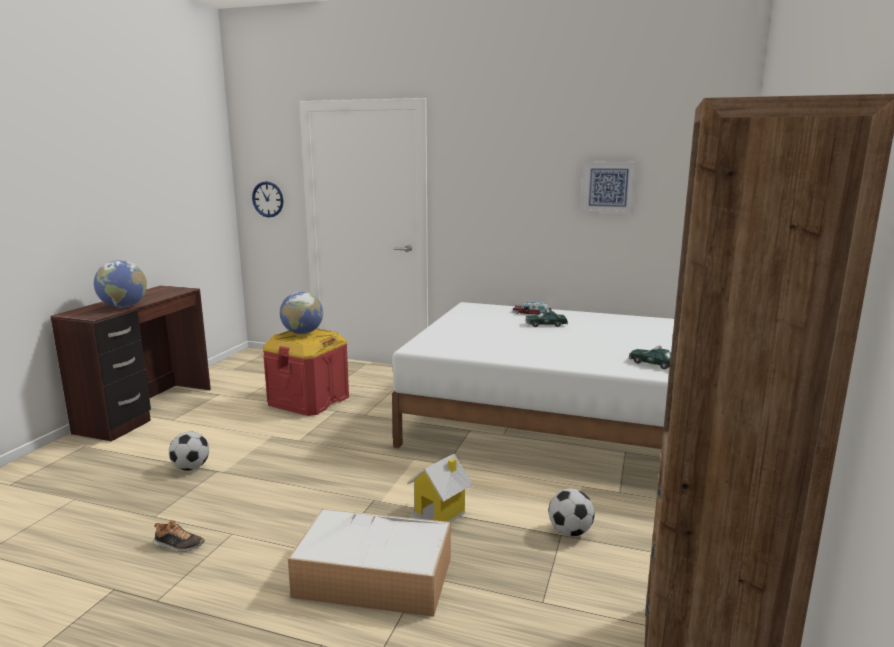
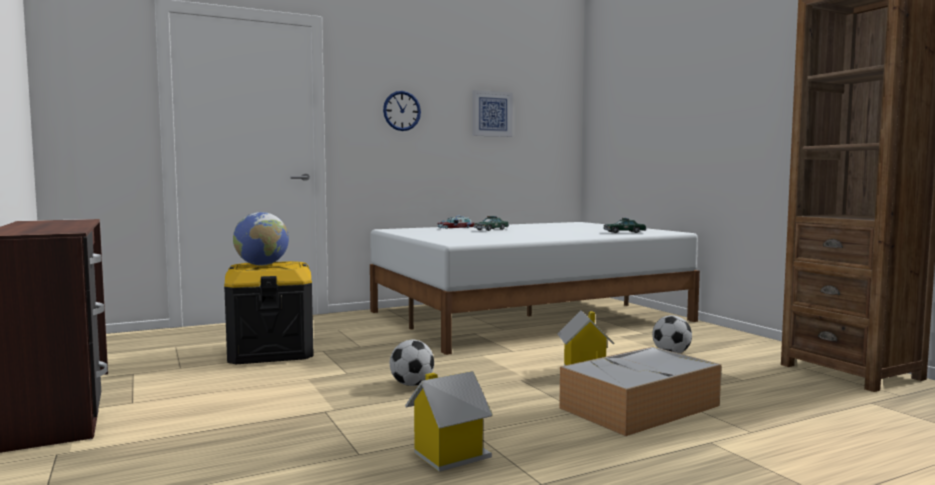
camera: 45 degrees left, 10 degrees down
(123, 307) = (68, 227): globe -> none
(178, 545) = (449, 455): shoe -> toy house
(191, 468) = (287, 418): football -> football (412, 384)
(268, 199) = (96, 120): wall clock -> wall clock (402, 111)
(309, 400) = (271, 352): red storage box -> black storage box

